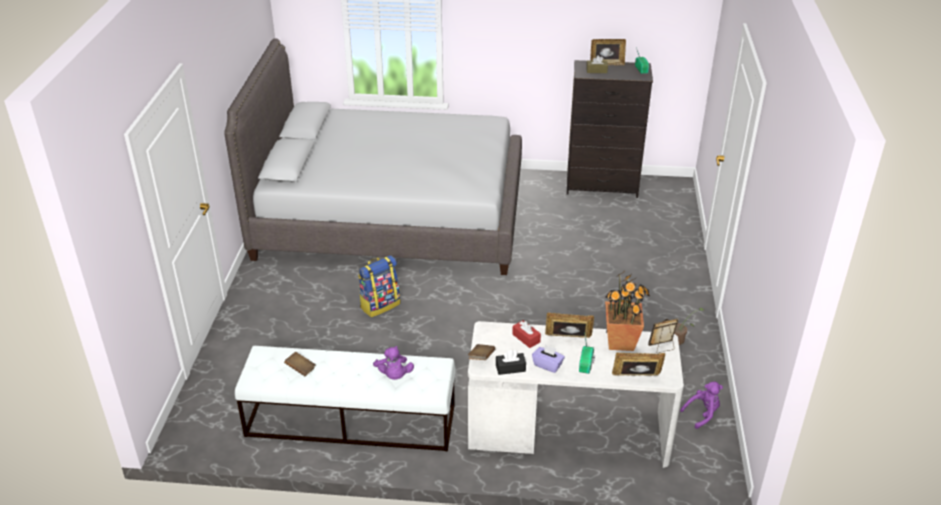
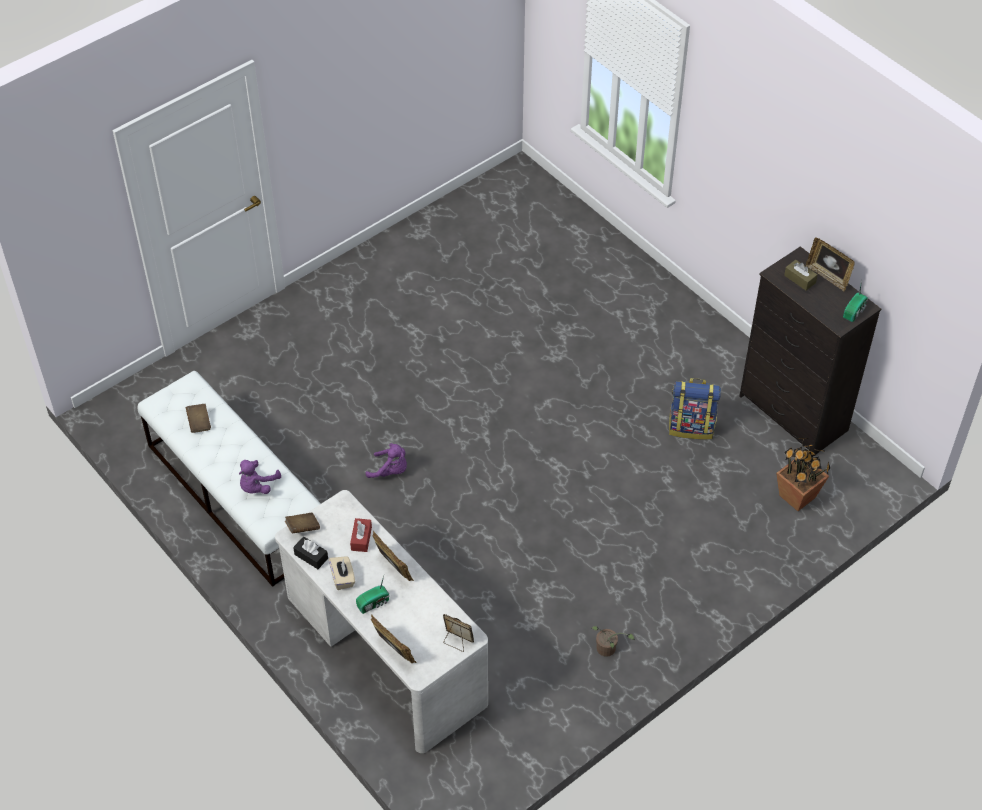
camera: 45 degrees right, 15 degrees up
(380, 305) = (393, 397): backpack -> backpack (691, 427)
(390, 216) = (526, 296): grey bed -> none
(547, 365) = (343, 578): purple tissue box -> beige tissue box
(621, 341) = (431, 607): potted plant -> potted plant (798, 497)
(702, 414) = (519, 736): purple plush toy -> purple plush toy (390, 471)

